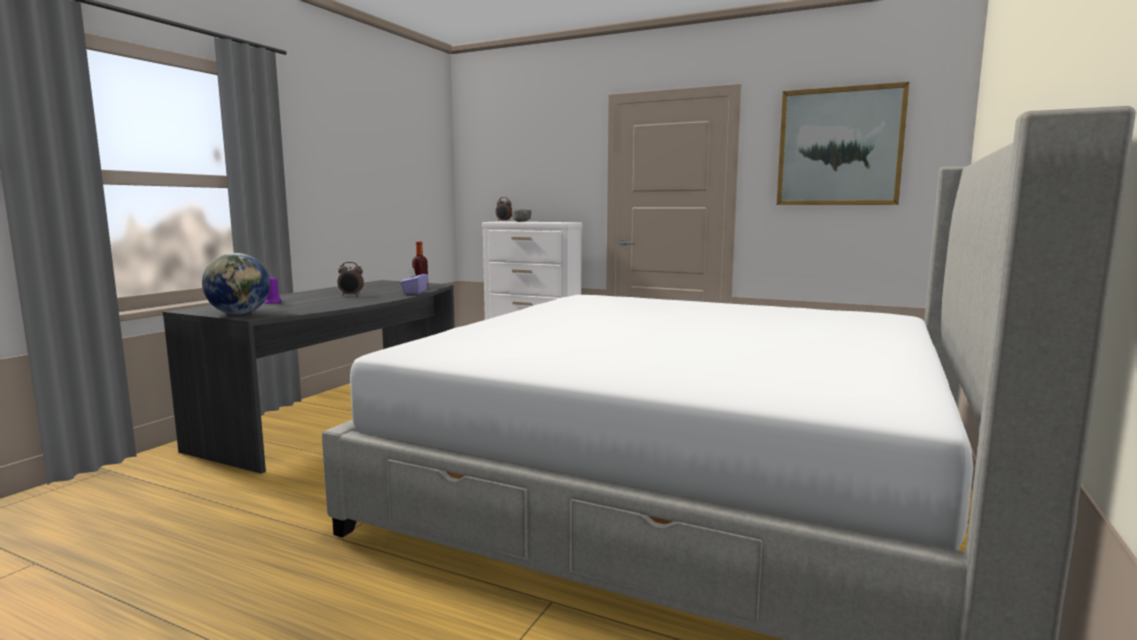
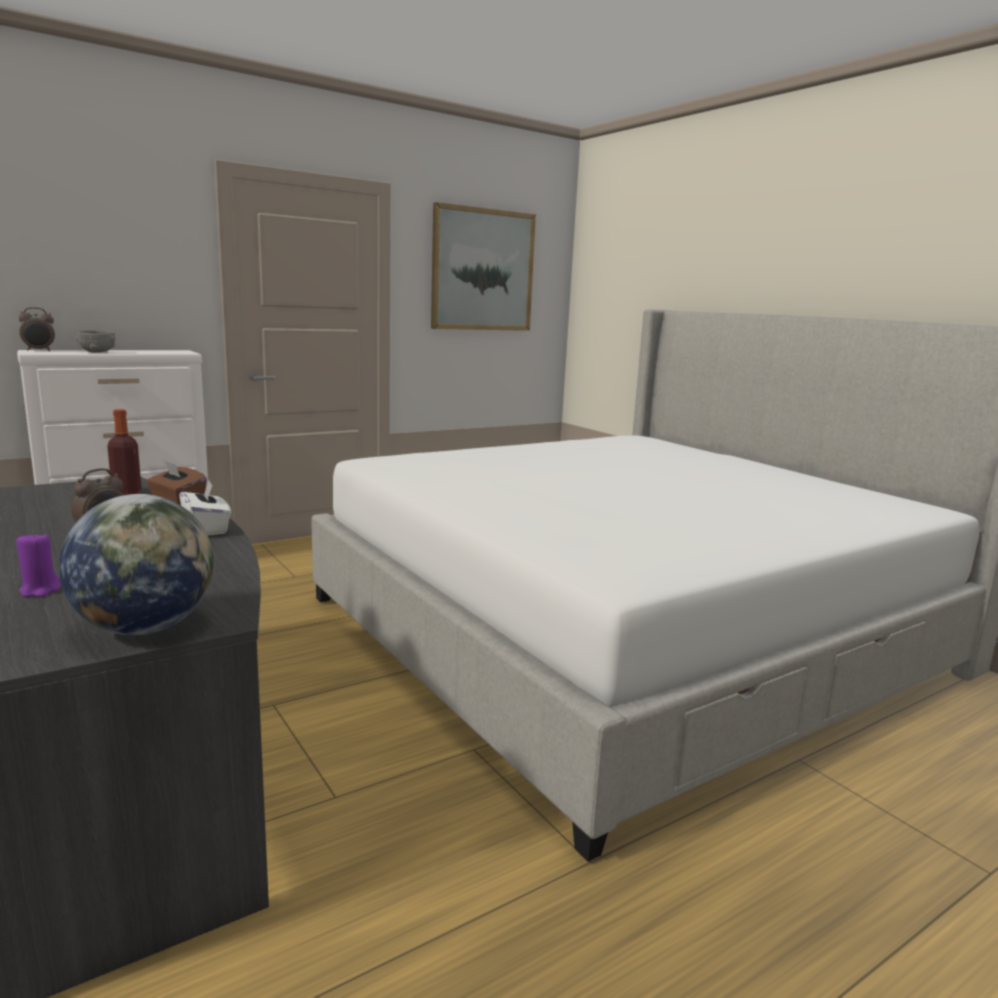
camera: 60 degrees left, 5 degrees up
(378, 300) = (206, 529): none -> white tissue box
(414, 292) = (177, 503): purple tissue box -> brown tissue box

